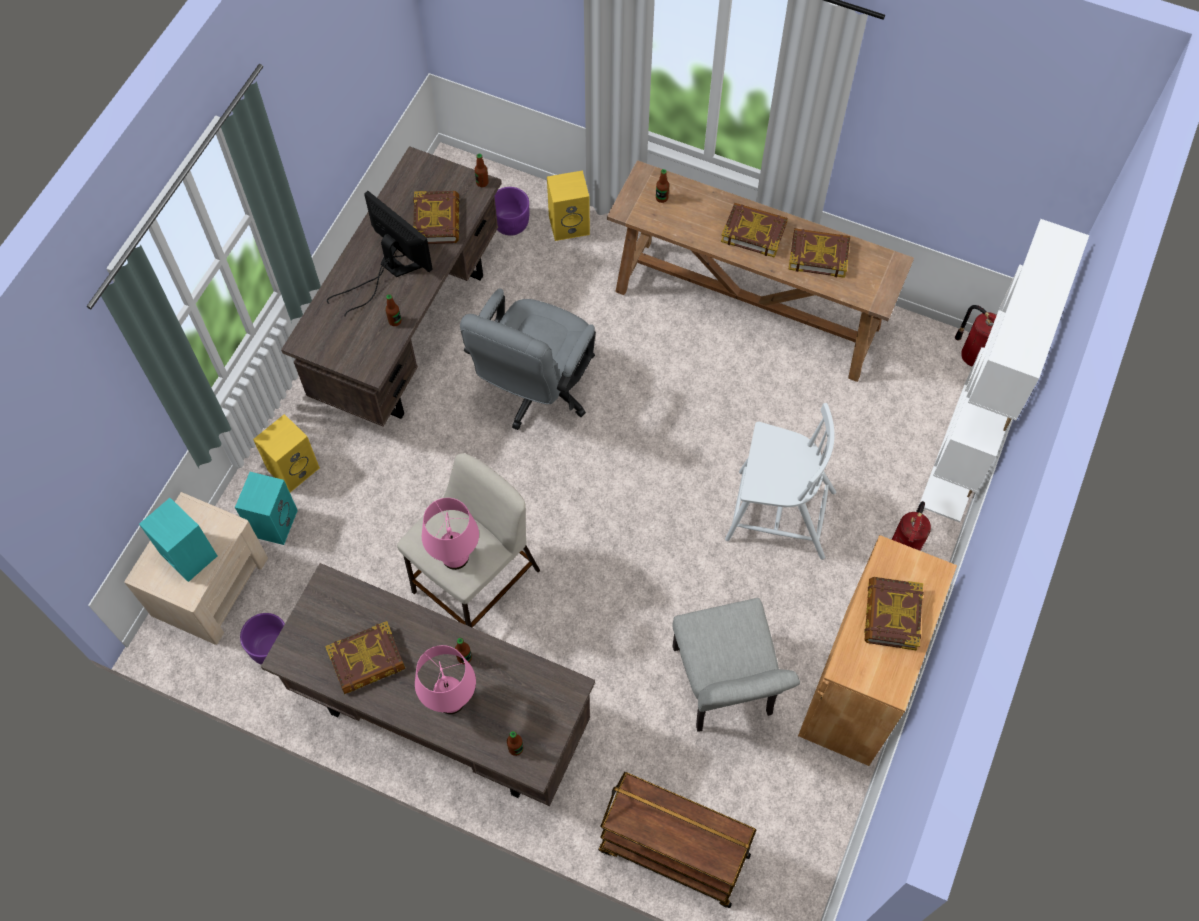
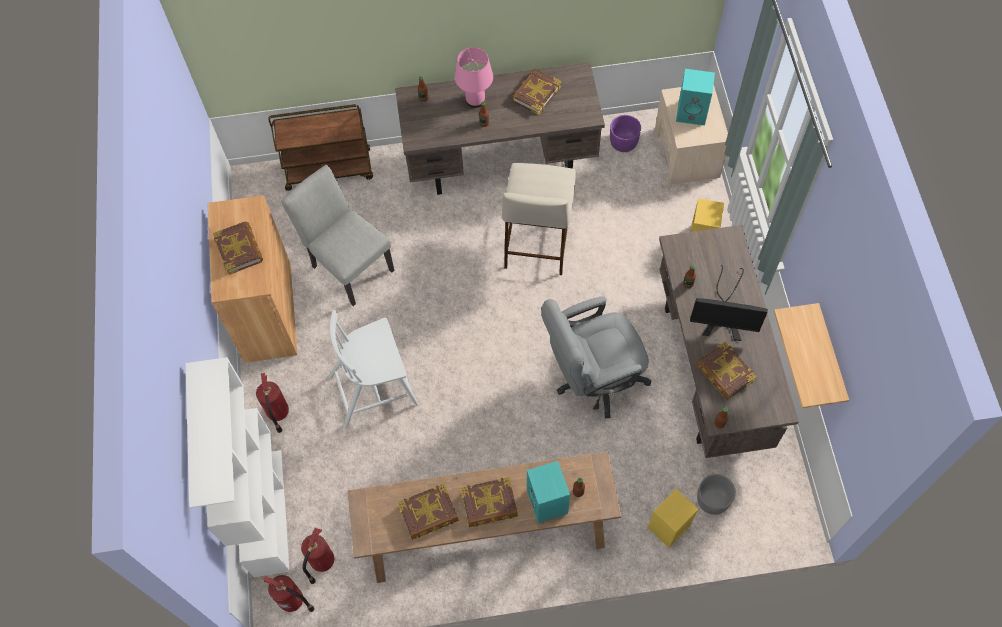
camera: 150 degrees right, 0 degrees up
(273, 522) = (684, 204): turquoise speaker -> turquoise speaker (548, 502)
(349, 126) = (829, 358): none -> shelf
(455, 558) = (533, 177): pink table lamp -> none
(511, 223) = (712, 500): purple planter -> grey planter
(535, 391) = (592, 379): grey office chair -> grey office chair turned 105 degrees counterclockwise
(927, 374) = (321, 562): none -> fire extinguisher

